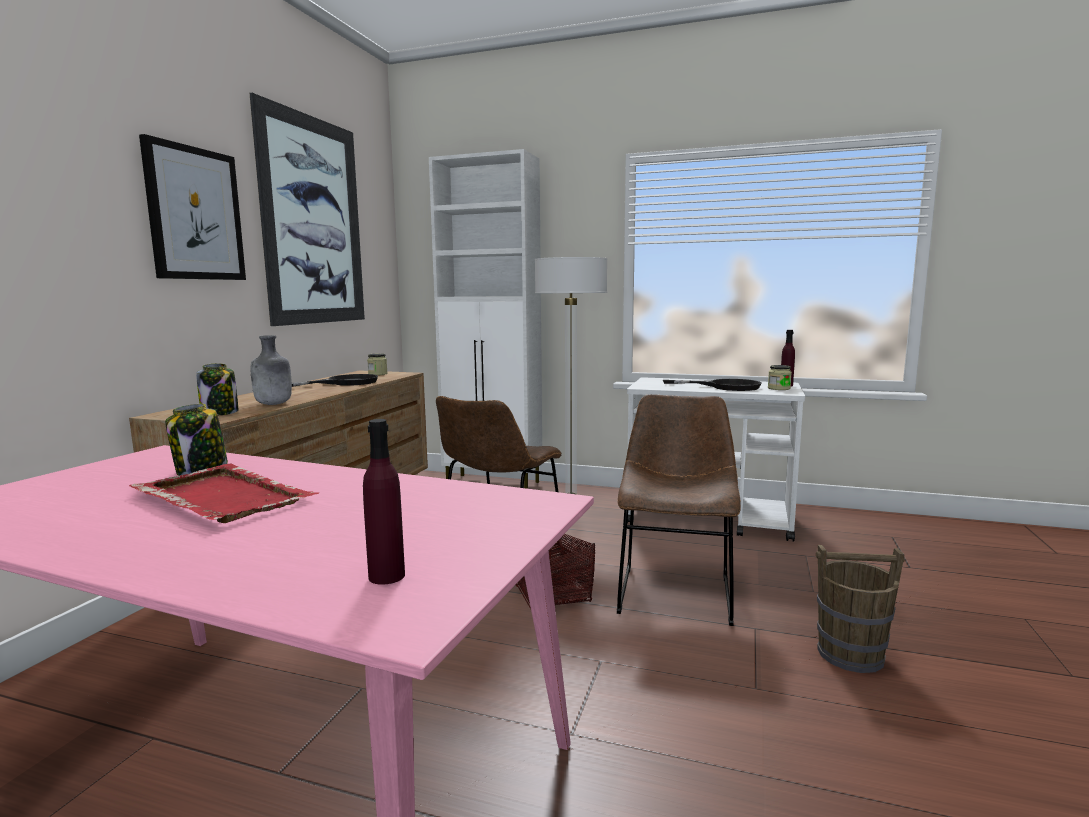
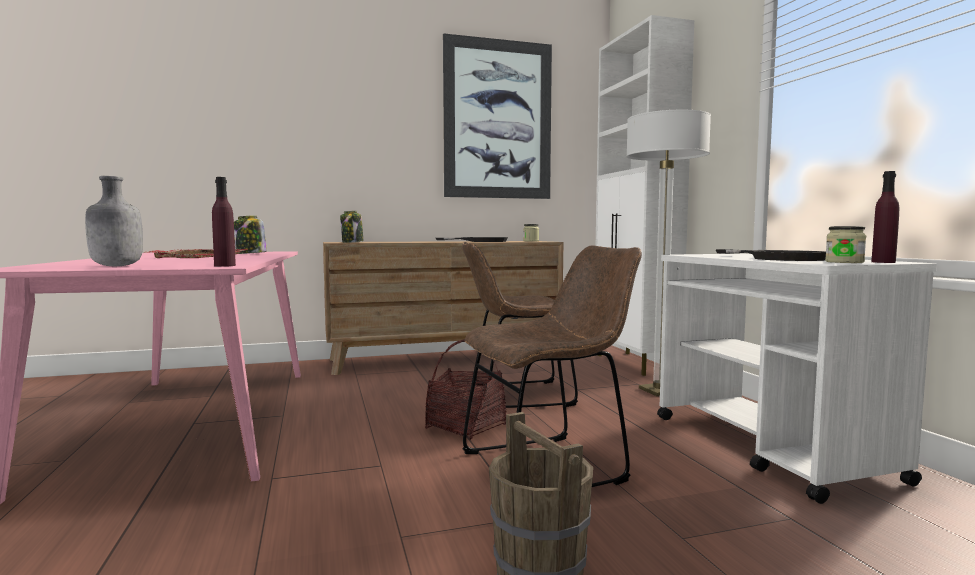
camera: 55 degrees right, 5 degrees down
(195, 214) = (386, 120): picture -> none
(274, 404) = (388, 242): grey bottle -> grey bottle (116, 266)
(386, 576) = (75, 265): purple bottle -> purple bottle (225, 265)

